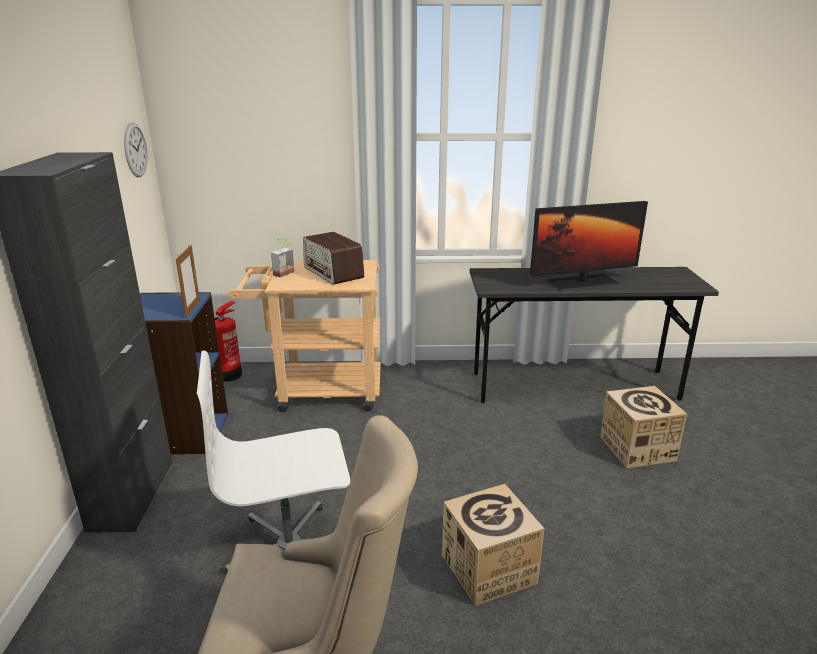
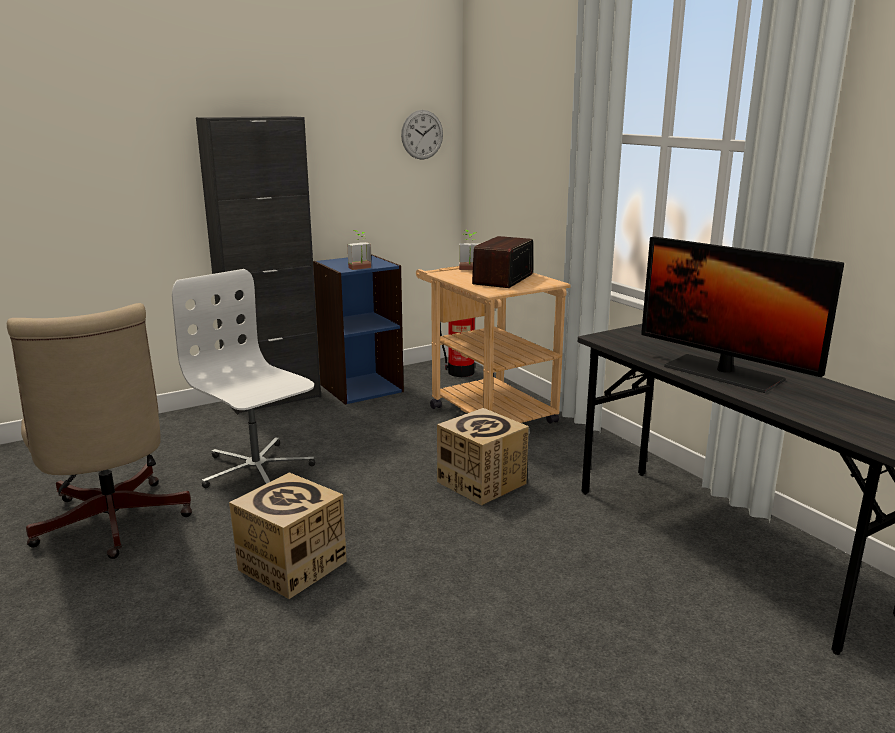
camera: 60 degrees right, 5 degrees down
(192, 308) = (361, 268): picture frame -> potted plant
(636, 448) = (624, 628): cardboard box -> cardboard box (481, 483)

